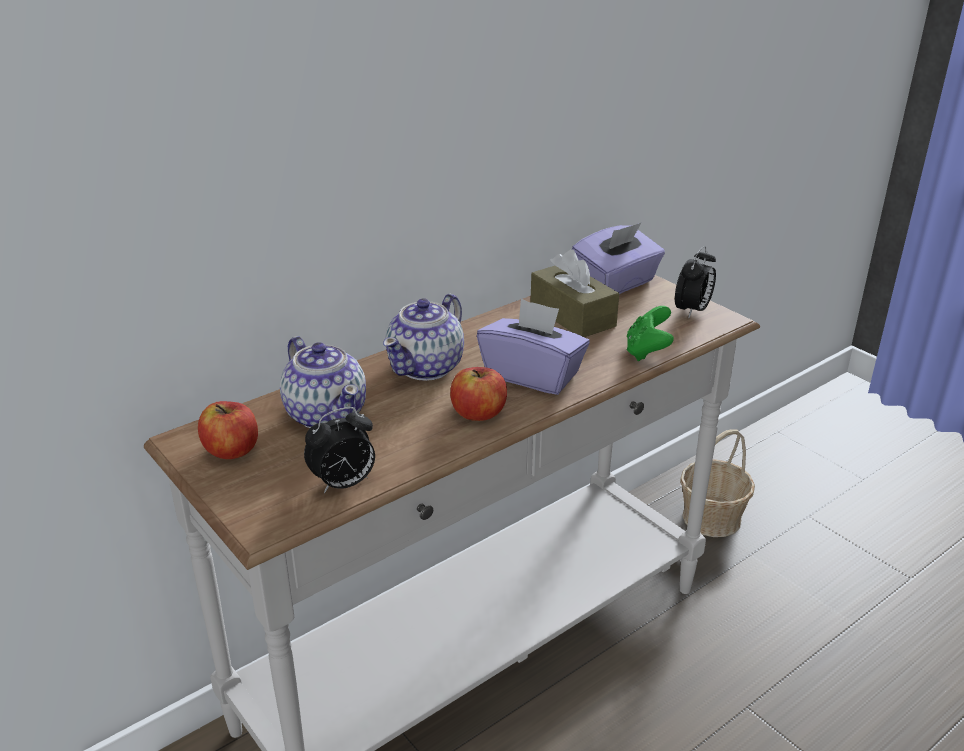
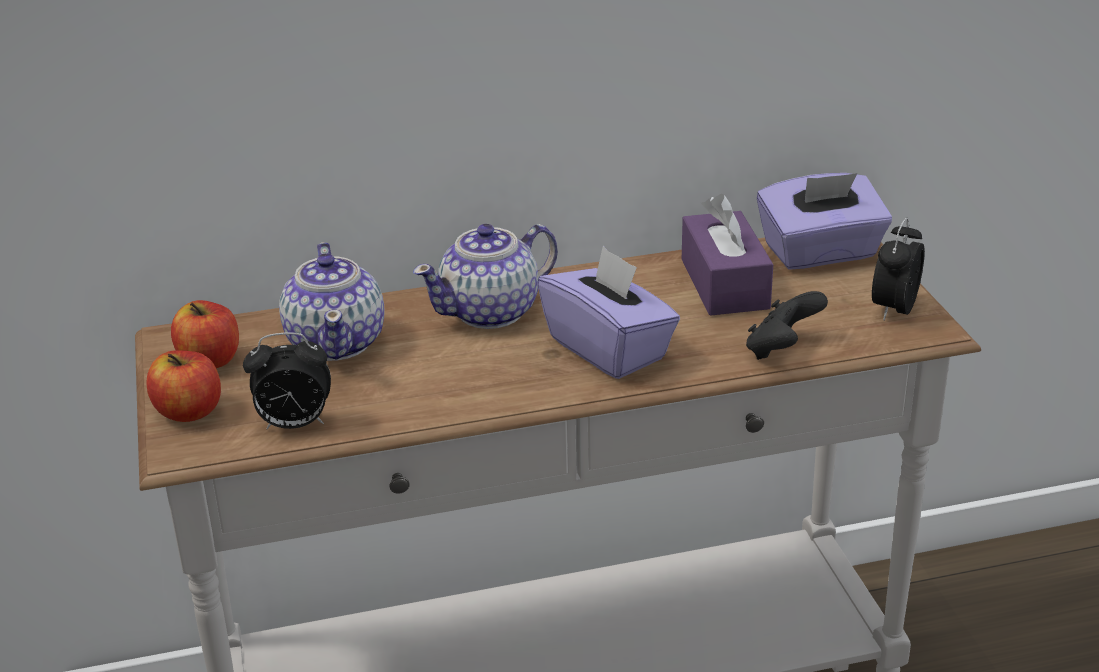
camera: 25 degrees right, 0 degrees up
(478, 413) = (505, 380): apple -> apple (189, 411)
(572, 315) = (724, 284): brown tissue box -> purple tissue box
(647, 352) = (782, 350): green game controller -> black game controller
(692, 311) = (894, 309): alarm clock -> alarm clock turned 150 degrees clockwise
(712, 518) = (986, 626): basket -> none

